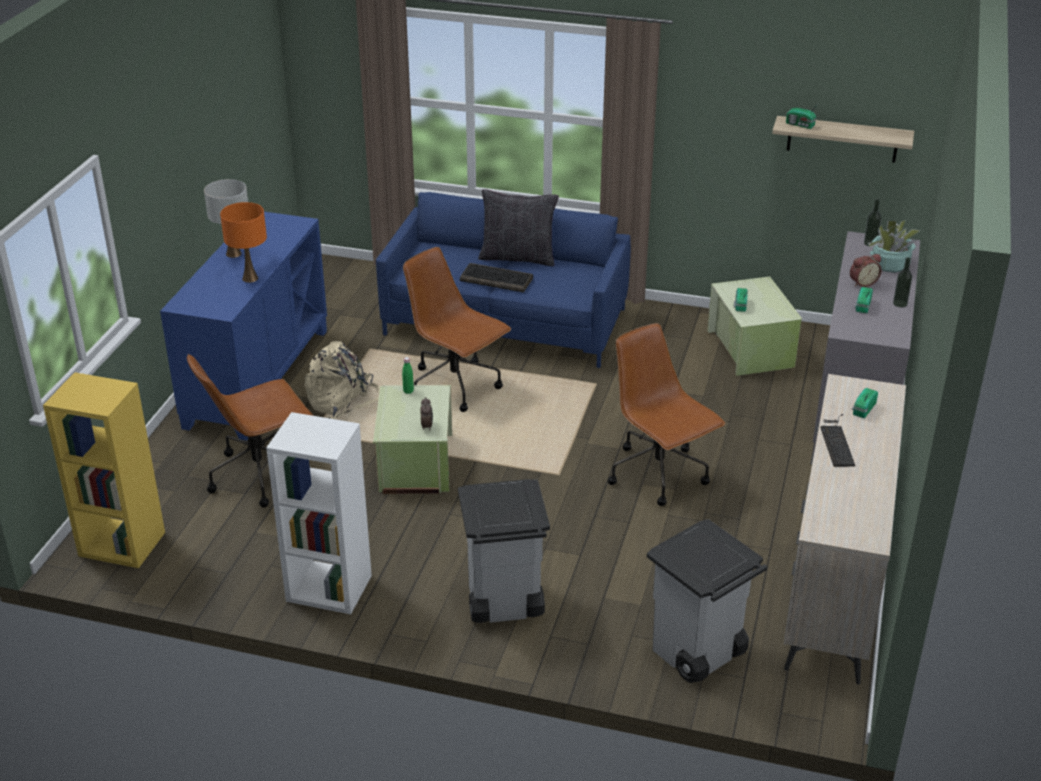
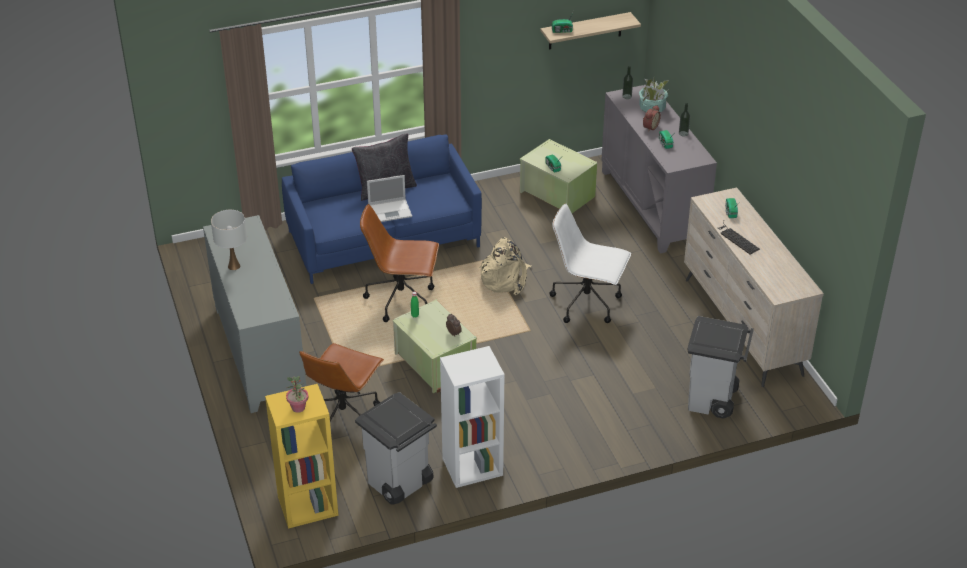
camera: 35 degrees left, 5 degrees up
(87, 397) = (298, 408): none -> potted plant
(250, 278) = (270, 279): orange table lamp -> none
(257, 377) = (258, 353): blue cabinet -> grey cabinet
(343, 400) = (338, 343): beige backpack -> beige backpack (505, 279)
(497, 279) = (391, 211): keyboard -> laptop
(503, 603) = (582, 425): grey trash can -> grey trash can (399, 484)
(659, 474) = (587, 303): brown office chair -> white office chair

